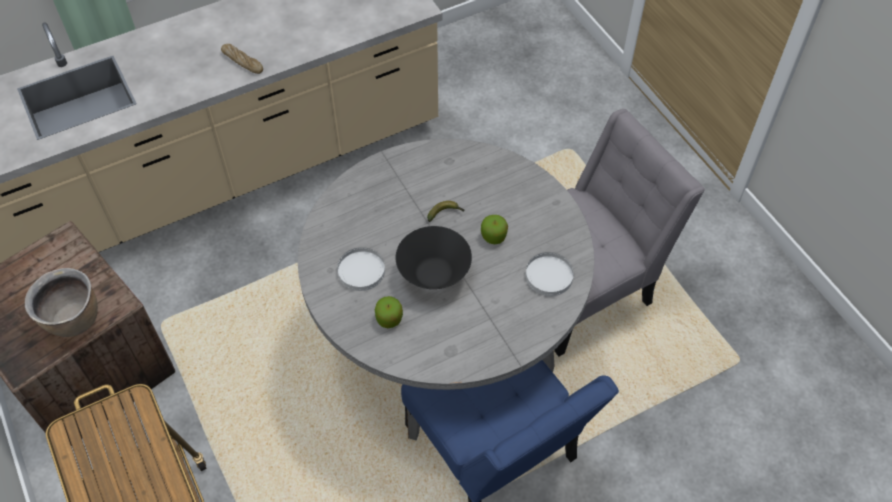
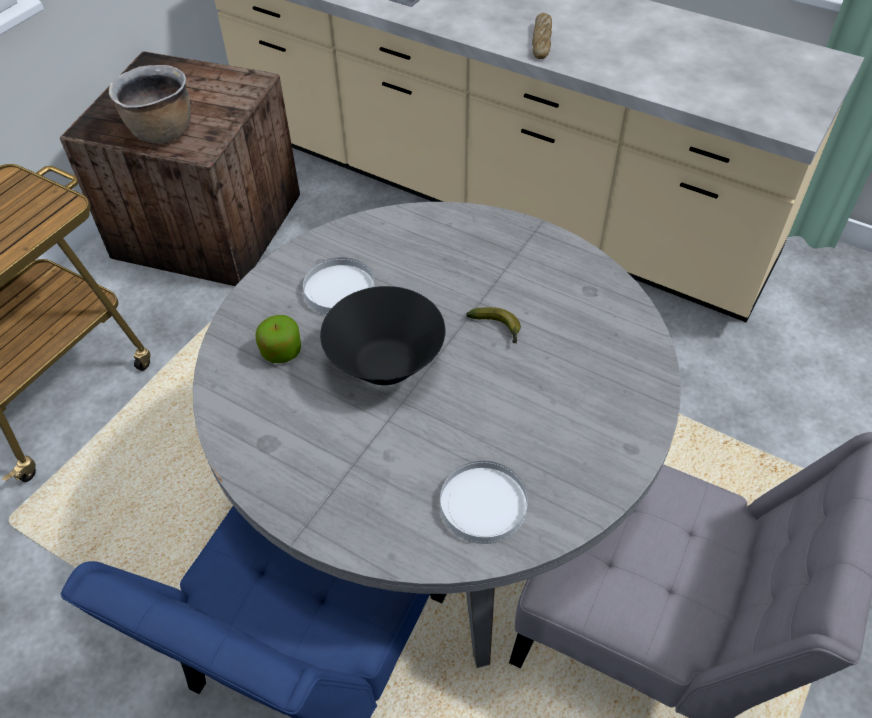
camera: 60 degrees right, 5 degrees down
(493, 236) = (502, 400): apple -> none

